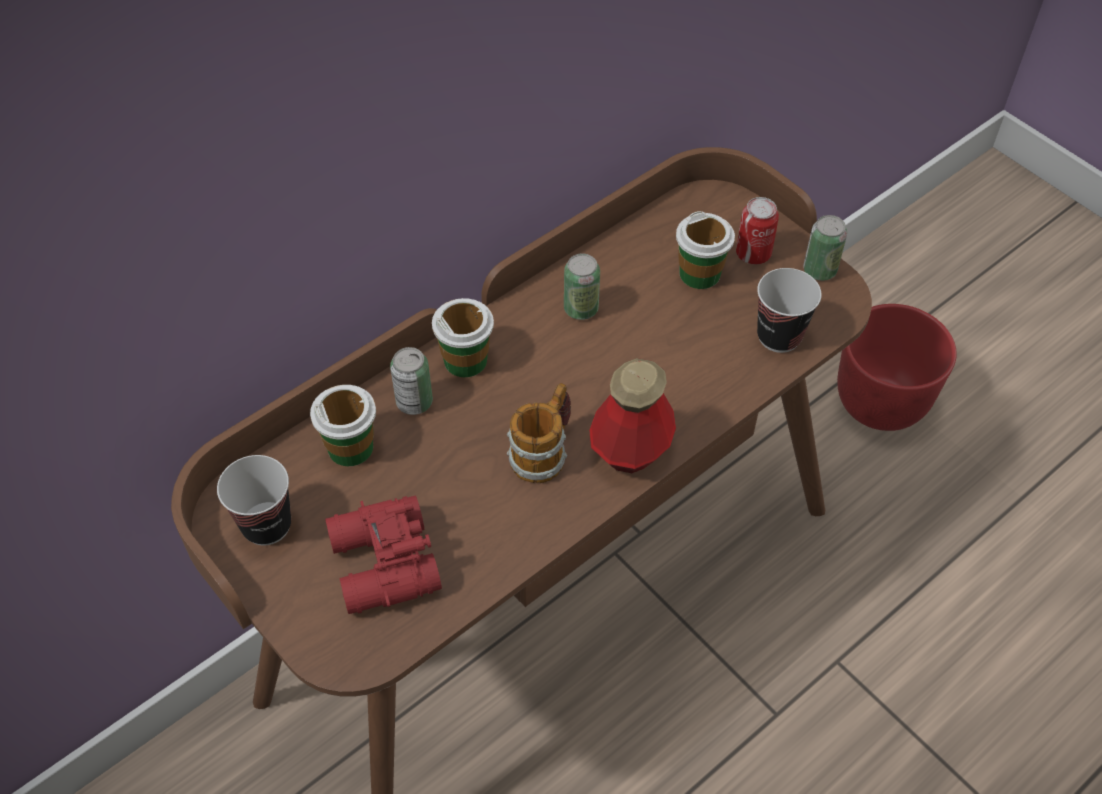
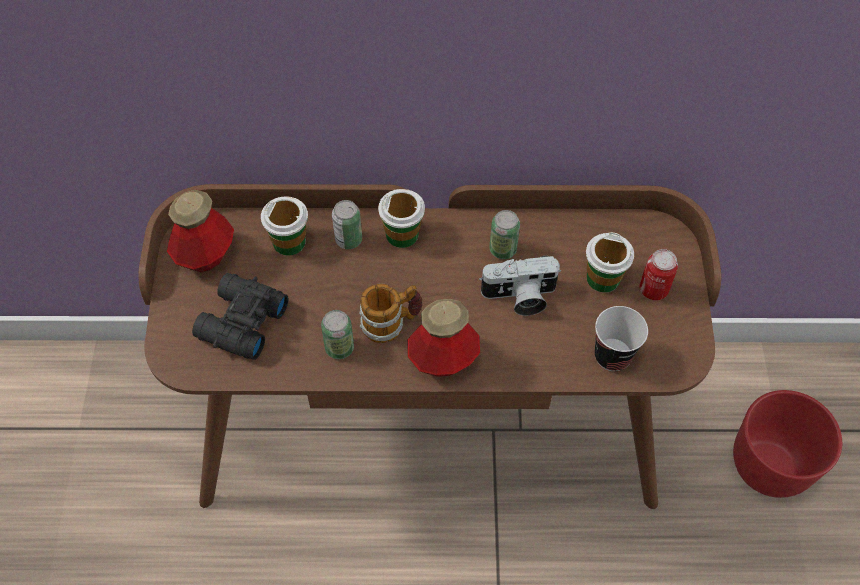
camera: 40 degrees right, 5 degrees up
(266, 525) = (205, 255): cup -> bottle
(382, 566) = (240, 323): red binoculars -> black binoculars
(643, 342) = (519, 297): none -> camera
(819, 270) = (688, 331): can -> can (339, 348)

